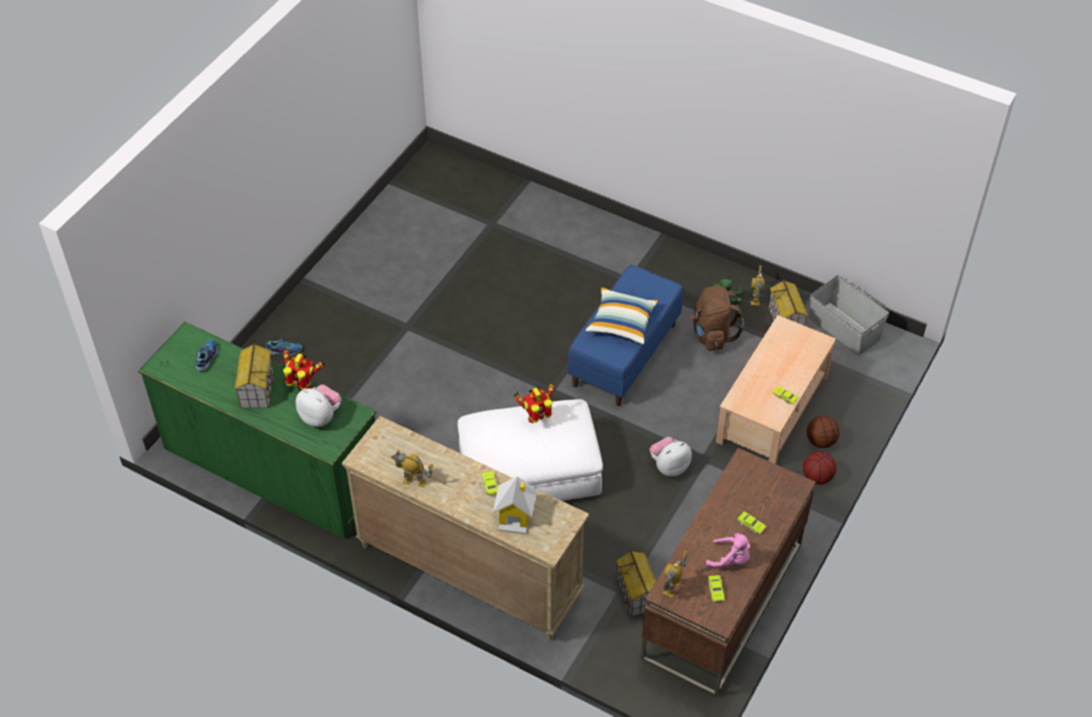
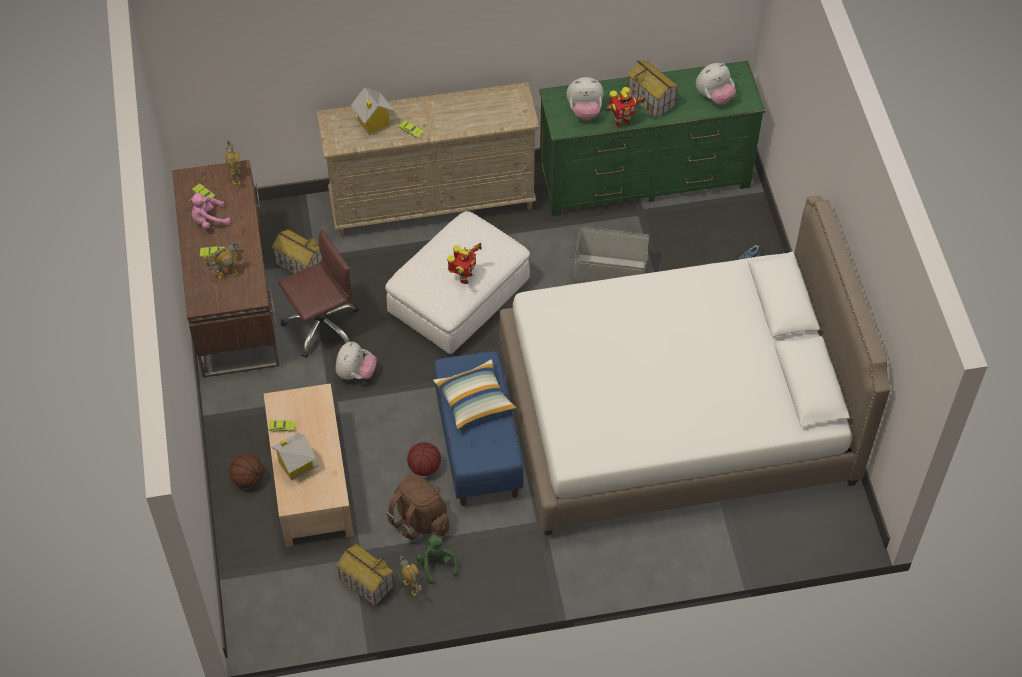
camera: 140 degrees right, 5 degrees up
(206, 357) = (714, 97): shoe -> plush toy
(414, 481) = (465, 101): toy robot -> toy robot (227, 273)
(464, 286) = (675, 414): none -> white bed
(664, 524) = (322, 326): none -> brown office chair
(795, 364) = (296, 464): none -> toy house
(817, 477) = (229, 444): basketball -> basketball (425, 467)
(844, 329) = (305, 611): grey storage box -> grey storage box (610, 270)

